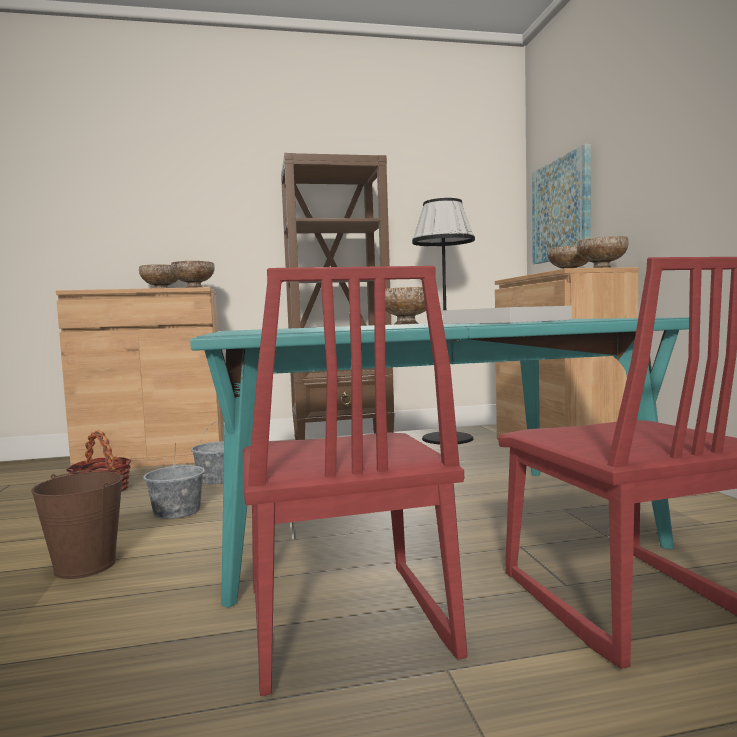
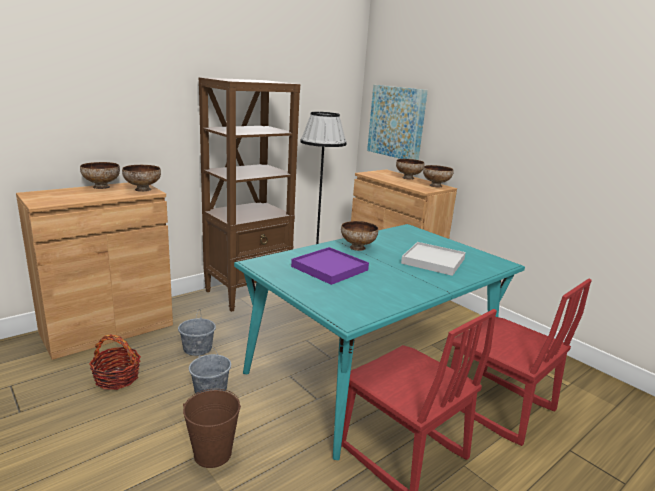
camera: 30 degrees left, 15 degrees up
(322, 327) = (330, 268): none -> purple tray

